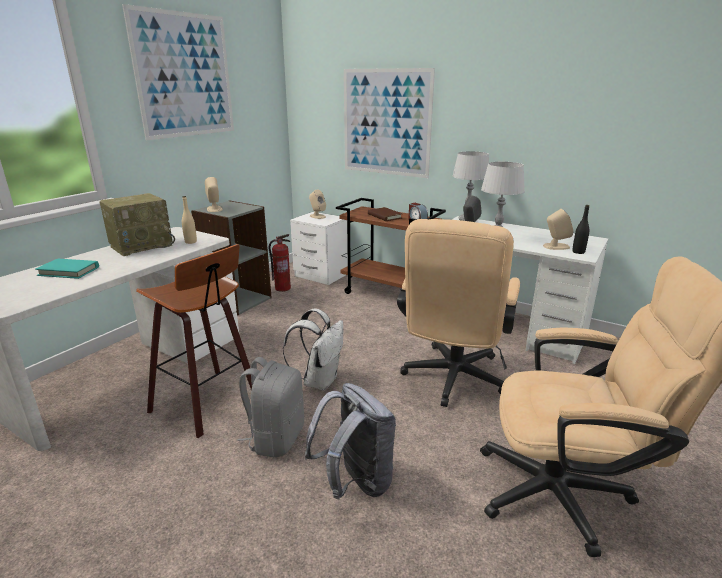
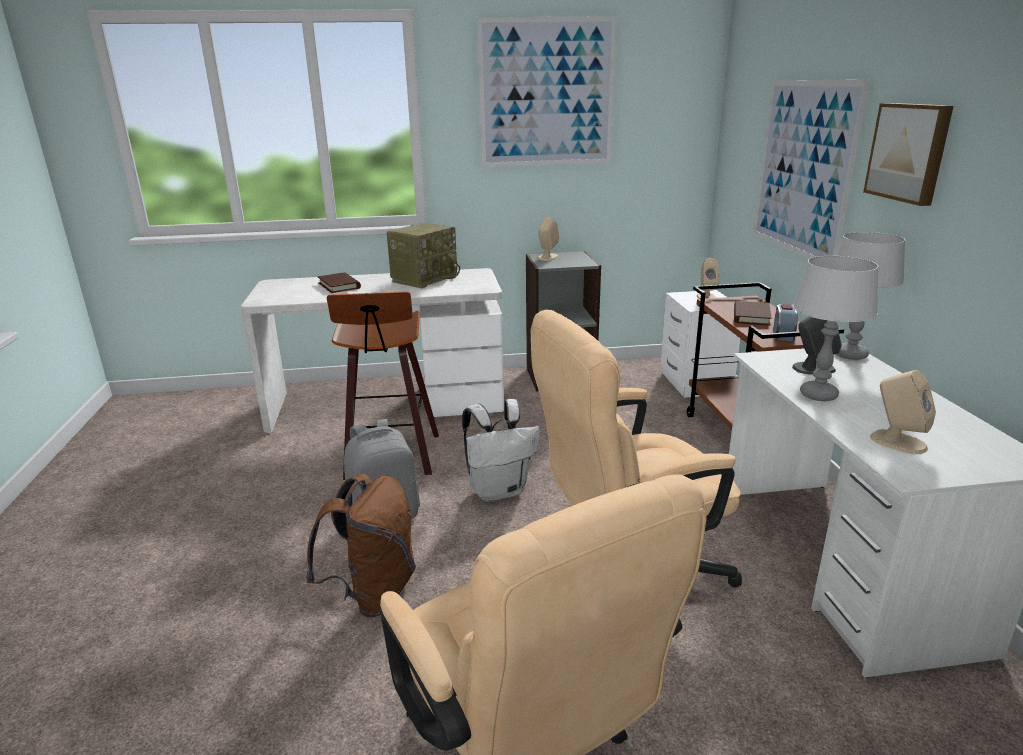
camera: 50 degrees right, 0 degrees up
(69, 271) = (339, 285): turquoise book -> brown book
(142, 245) = (424, 279): radio -> radio turned 60 degrees counterclockwise
(191, 242) = (463, 286): beige bottle -> none
(283, 288) = (625, 381): fire extinguisher -> none
(355, 482) = (373, 593): grey backpack -> brown backpack
(474, 106) = (909, 152): none -> picture
(578, 252) = (917, 465): black bottle -> none

